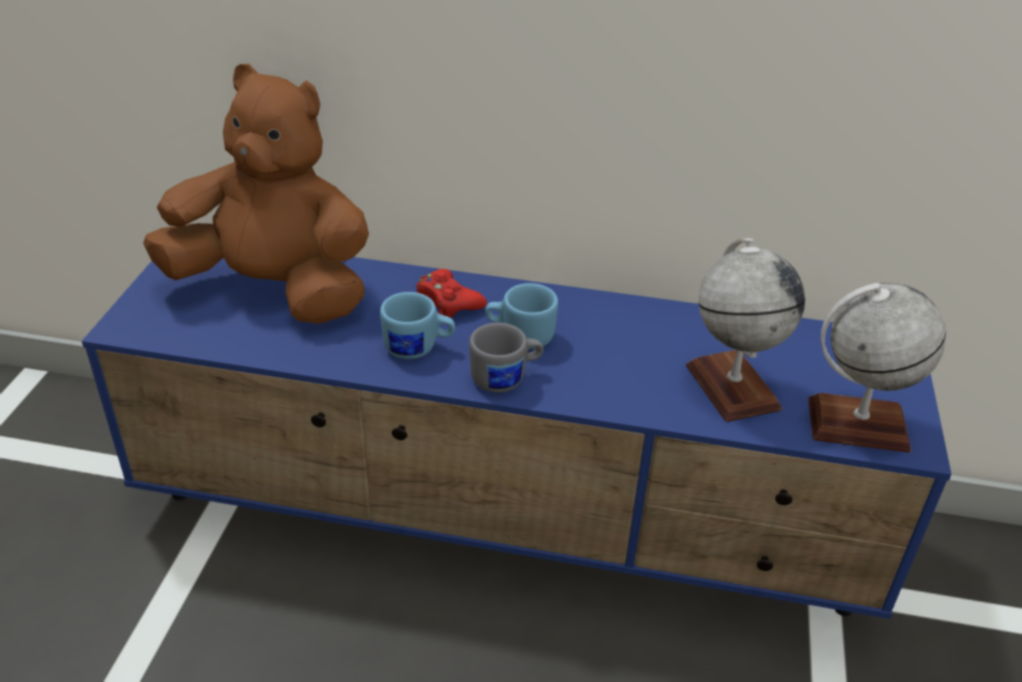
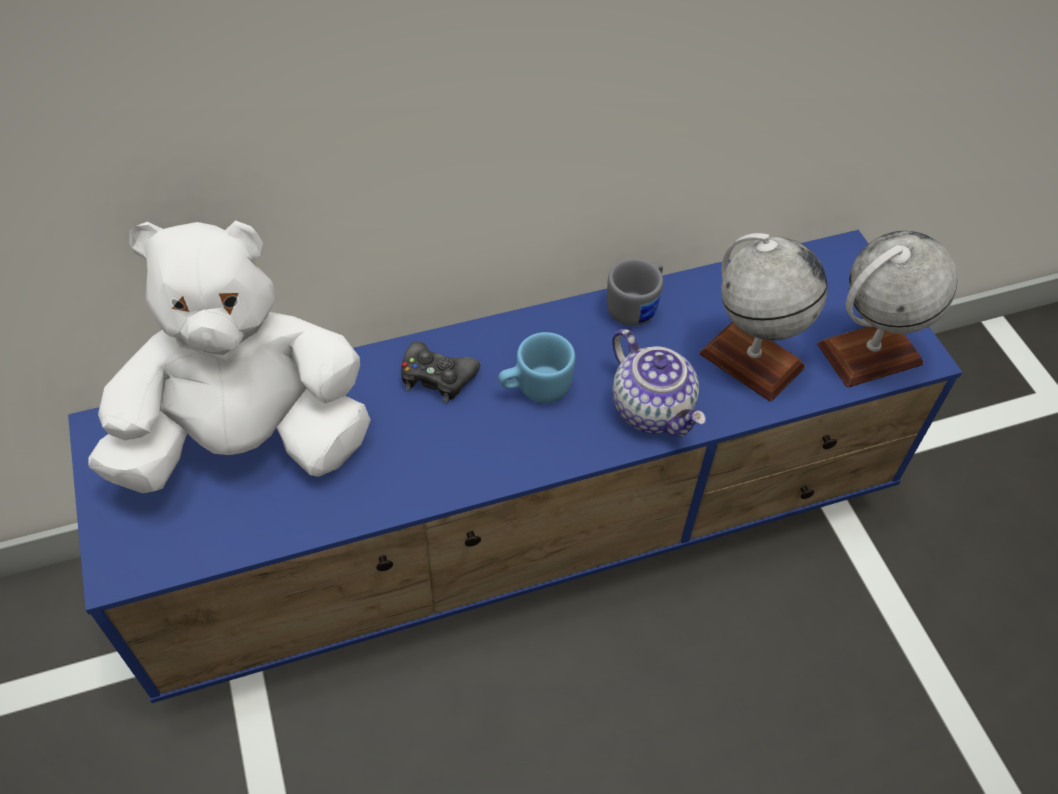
camera: 30 degrees left, 15 degrees up
(275, 290) = (248, 443): brown plush toy -> white plush toy
(418, 348) = (451, 448): blue mug -> none
(448, 302) = (437, 377): red game controller -> black game controller
(506, 378) = (558, 444): grey mug -> grey mug (636, 306)
(610, 386) = (653, 409): none -> teapot

